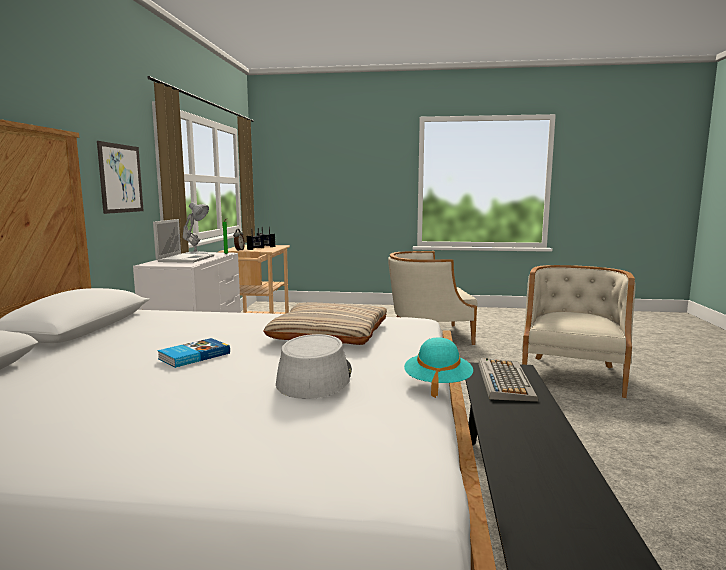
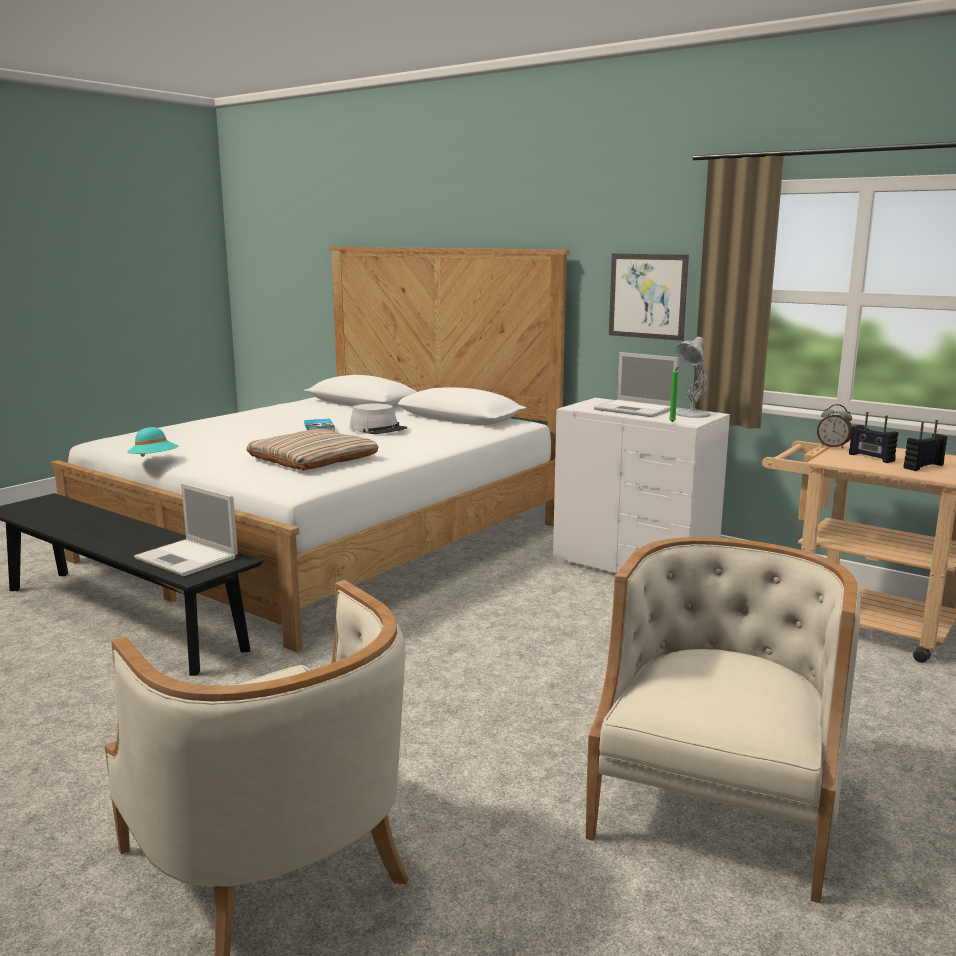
camera: 120 degrees right, 5 degrees up
(314, 377) = (218, 439): grey hat -> grey hat (378, 429)
(504, 380) = (188, 558): keyboard -> laptop

